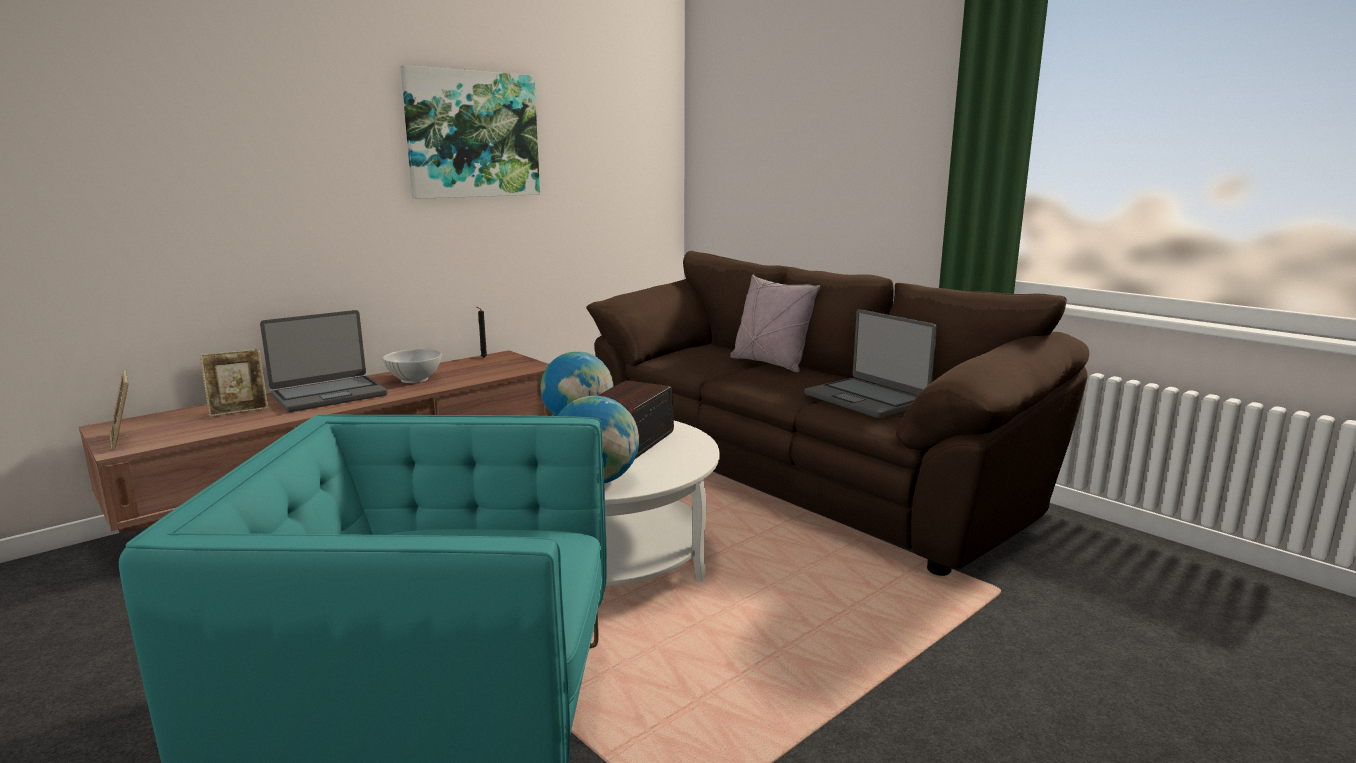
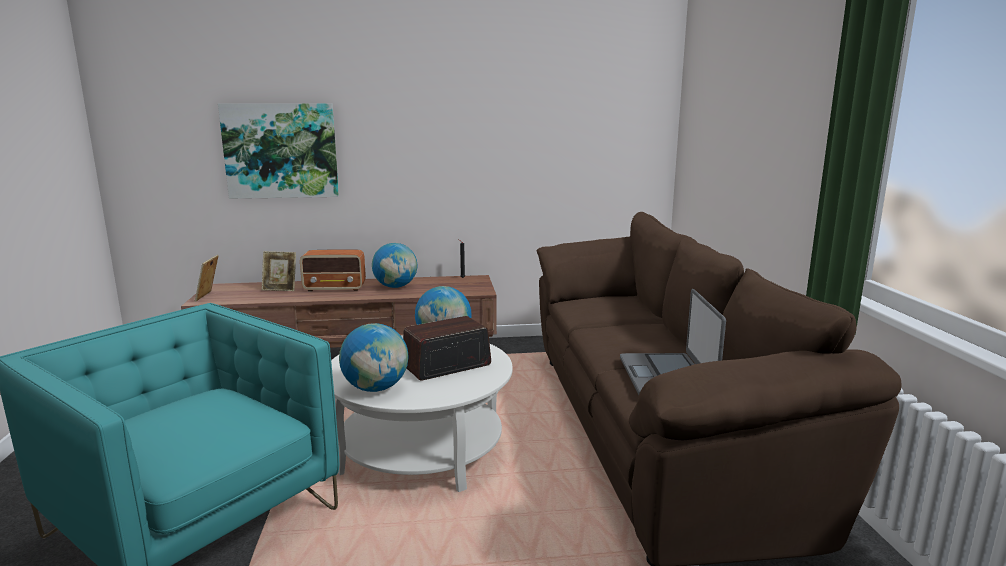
camera: 35 degrees right, 0 degrees up
(329, 395) = (335, 288): laptop -> radio
(415, 379) = (395, 286): white bowl -> globe
(473, 135) = (471, 111): picture -> picture (281, 151)
(770, 363) = (648, 324): purple pillow -> none

